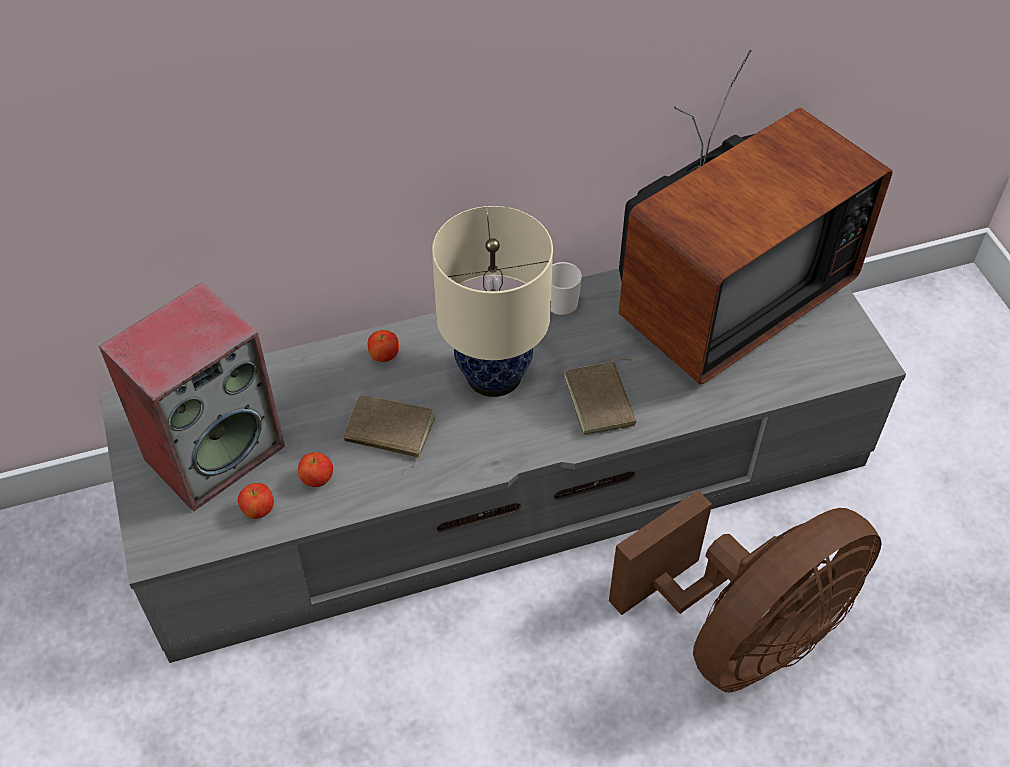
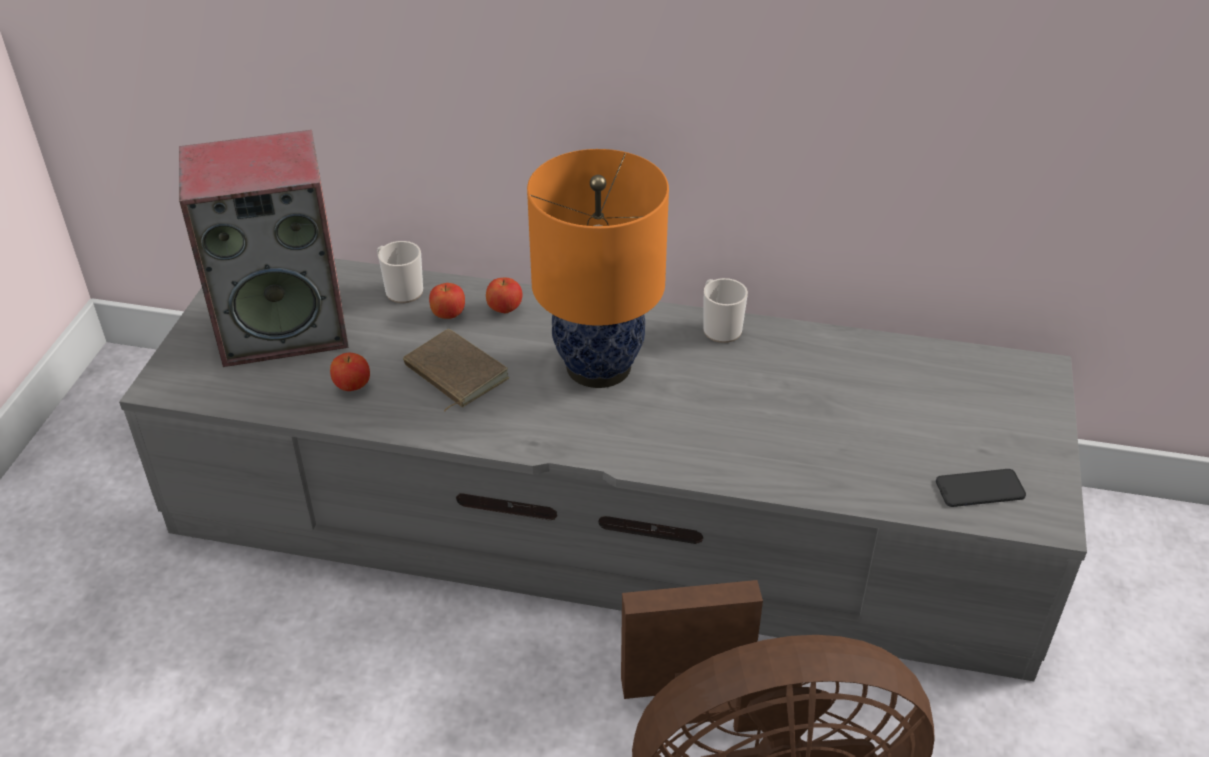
camera: 30 degrees right, 10 degrees down
(258, 510) = (278, 390): apple -> apple (448, 315)
(285, 374) = (401, 290): none -> mug
(494, 374) = (599, 366): beige table lamp -> orange table lamp
(602, 401) = (693, 433): brown book -> none
(722, 296) = (910, 389): television -> none
(815, 357) = (980, 489): none -> phone

